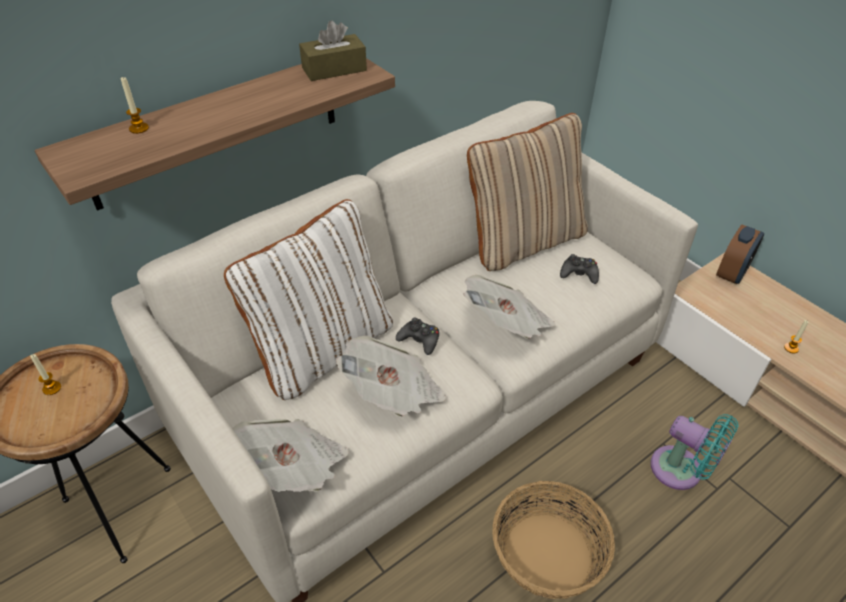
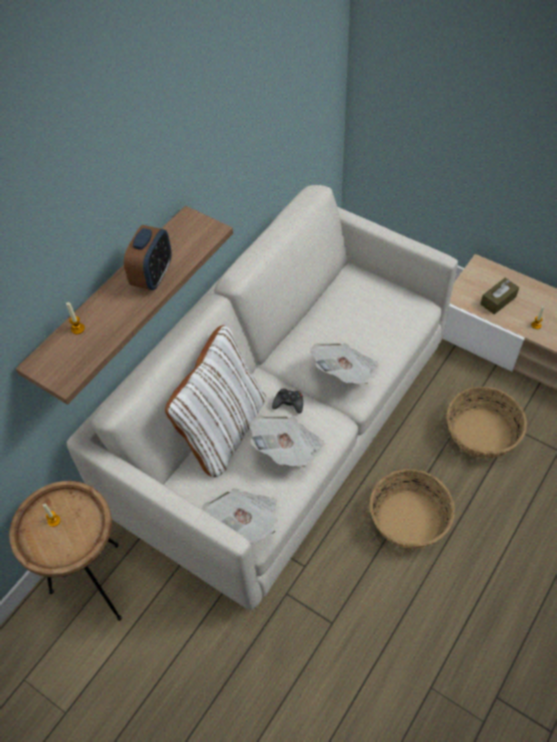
camera: 15 degrees left, 10 degrees up
(334, 69) = (185, 232): brown tissue box -> brown tissue box (498, 300)
(524, 241) = (332, 297): beige pillow -> none
(579, 273) = (381, 316): black game controller -> none
(681, 471) = (481, 433): turquoise fan -> basket
(732, 273) = (483, 272): alarm clock -> alarm clock (153, 276)

